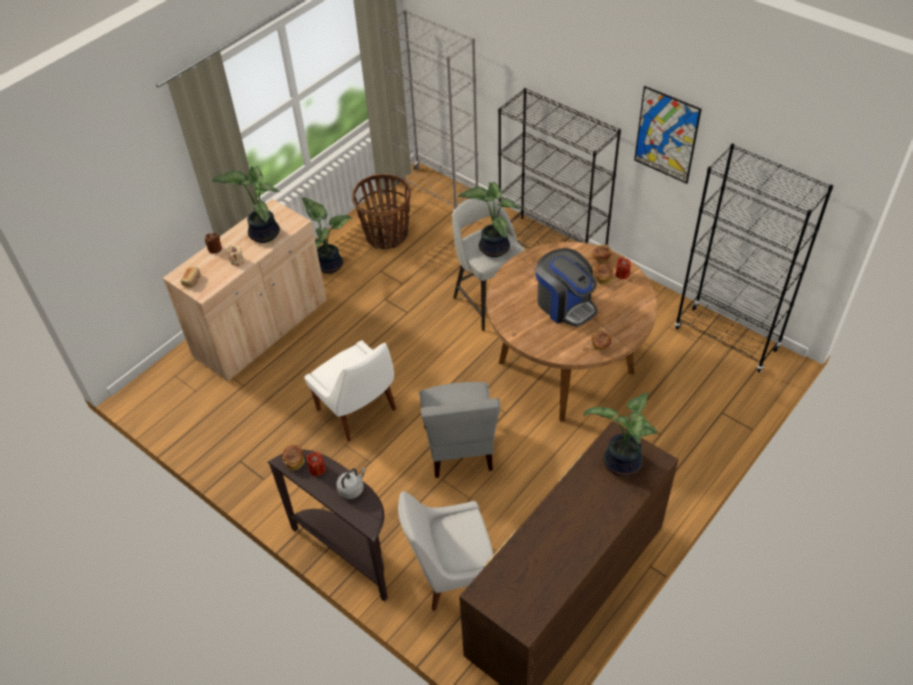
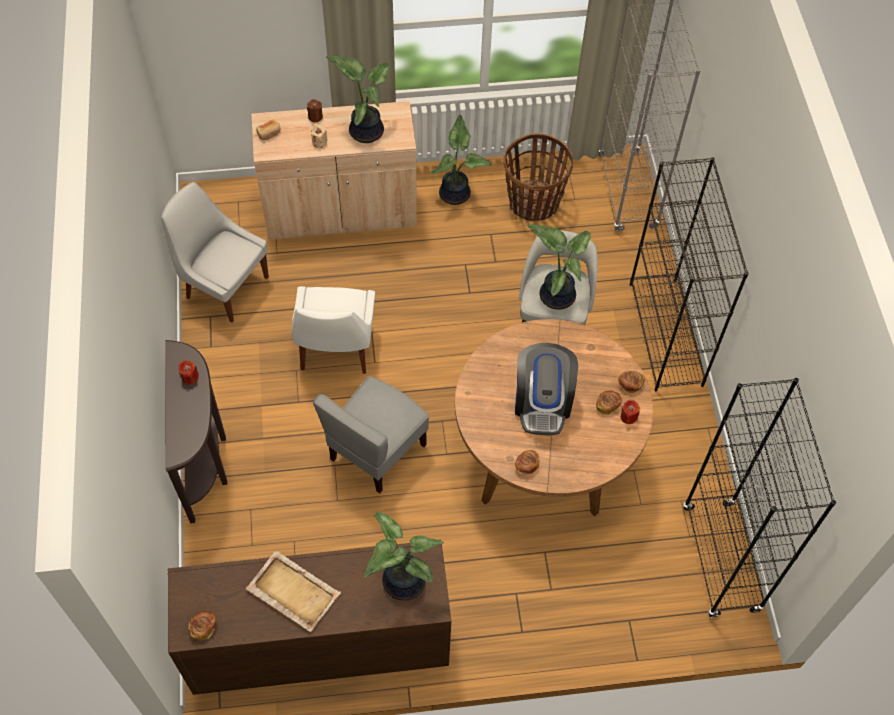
camera: 40 degrees right, 10 degrees up
(294, 460) = (182, 356): bread -> bread (203, 627)
(352, 489) = (195, 415): grey kettle -> none
(451, 574) = (257, 547): white chair -> white chair (224, 286)
(562, 531) = (292, 591): none -> beige tray
(666, 135) = (772, 316): picture -> none

